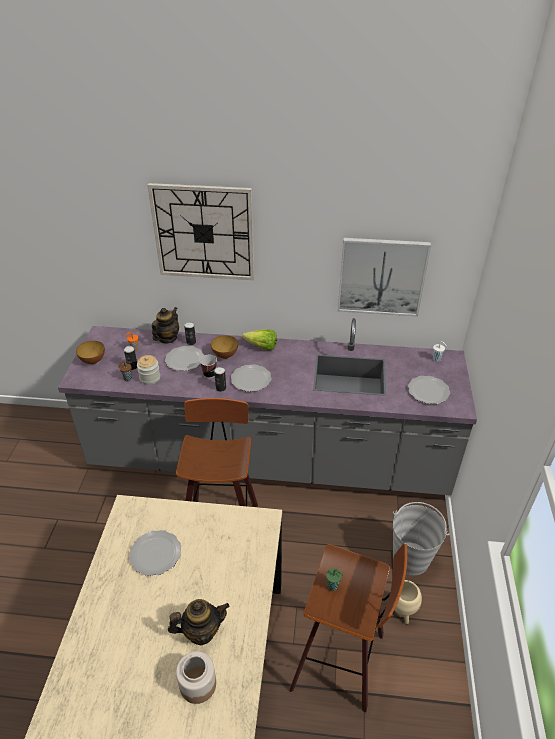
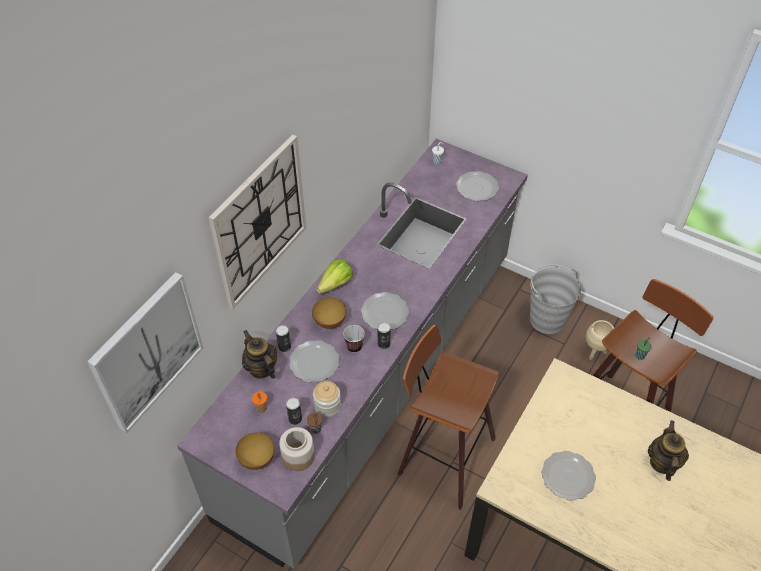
camera: 65 degrees left, 10 degrees up
(198, 684) = (709, 479): jar -> jar (298, 456)
(381, 276) = (383, 127): picture -> picture (147, 352)

